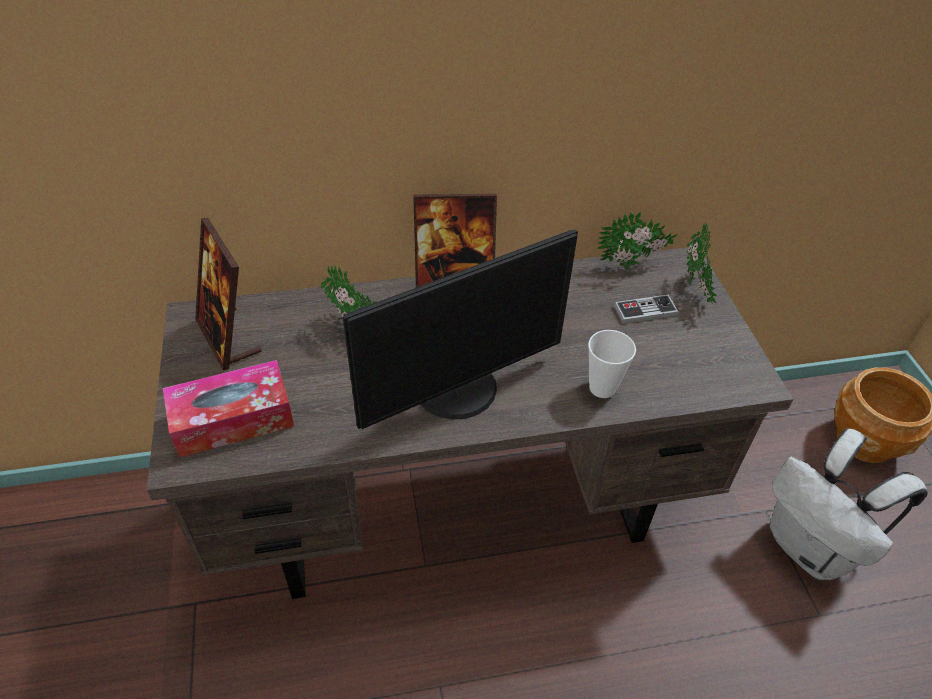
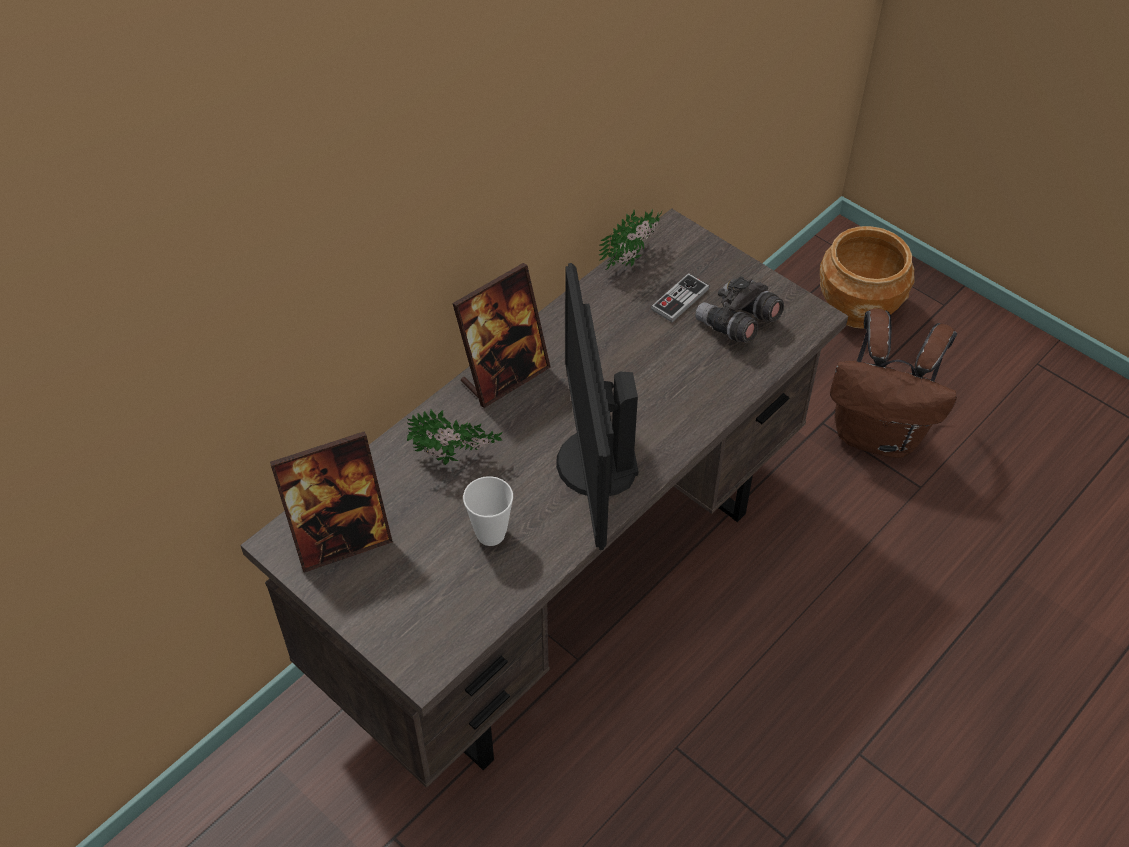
camera: 35 degrees left, 5 degrees up
(228, 337) = (341, 540): picture frame -> picture frame turned 45 degrees counterclockwise
(233, 419) = (430, 607): tissue box -> none
(458, 390) = (593, 463): monitor -> monitor turned 150 degrees clockwise
(602, 388) = (704, 391): cup -> cup (491, 534)
(679, 353) = (737, 324): none -> grey binoculars
(695, 291) = (704, 257): potted plant -> none
(811, 548) = (879, 434): white backpack -> brown backpack

